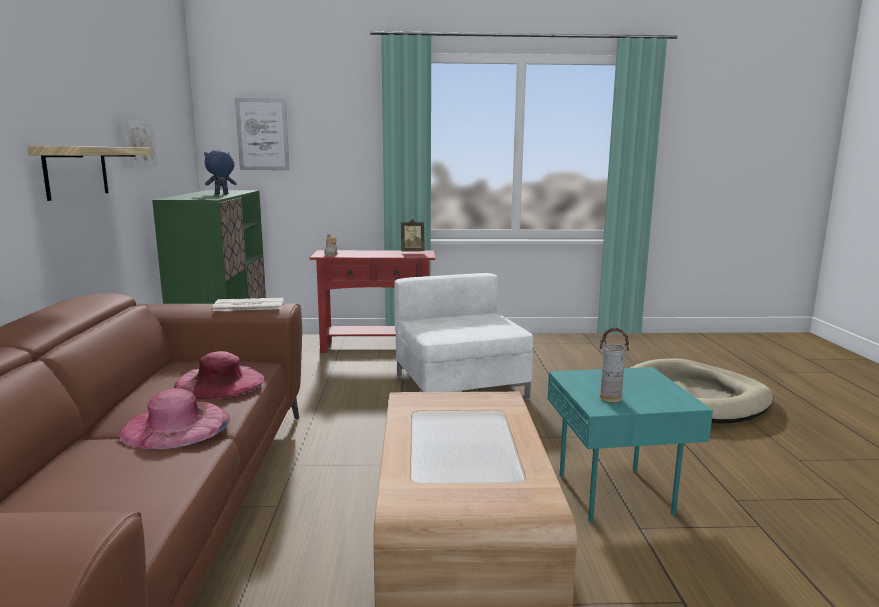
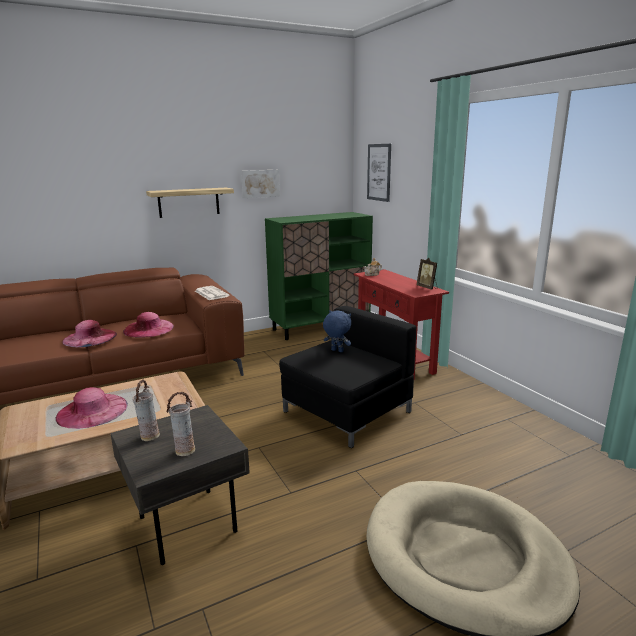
camera: 65 degrees right, 5 degrees up
(221, 194) = (323, 217): blue plush toy -> blue plush toy (336, 351)
(460, 387) = (345, 412): white armchair -> black armchair
(466, 448) = (92, 411): none -> pink hat
(618, 495) = (186, 526): turquoise side table -> grey side table
(648, 387) = (184, 450): none -> vase

